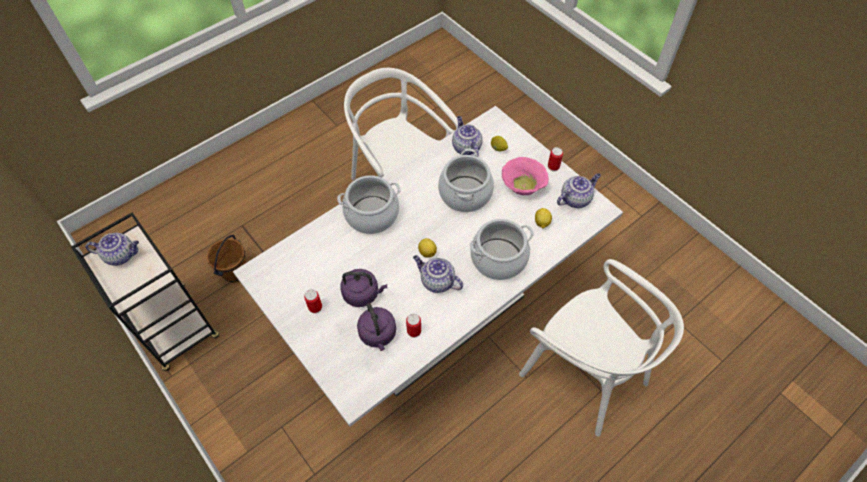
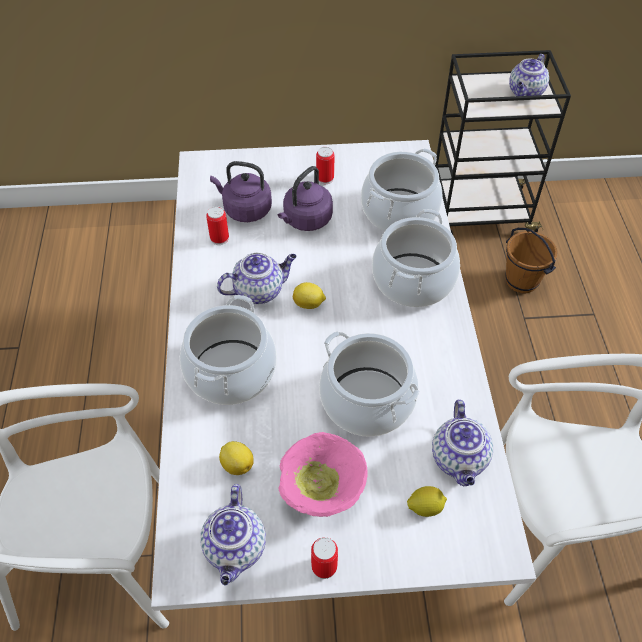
camera: 125 degrees right, 5 degrees down
(319, 249) = (400, 212): none -> cooking pot
(466, 147) = (459, 460): teapot -> teapot turned 75 degrees clockwise

